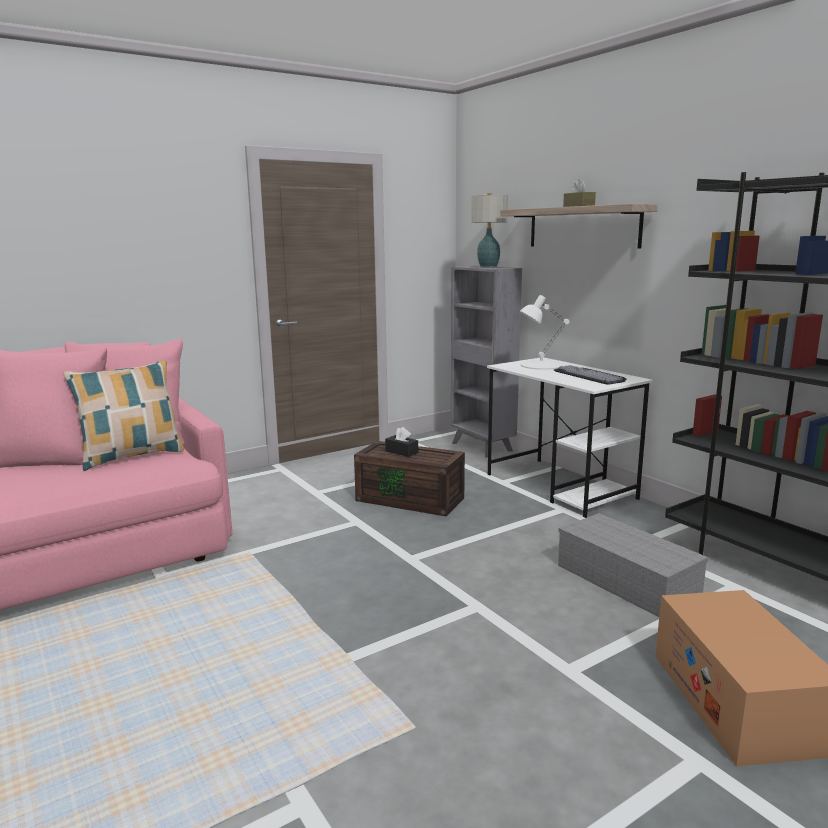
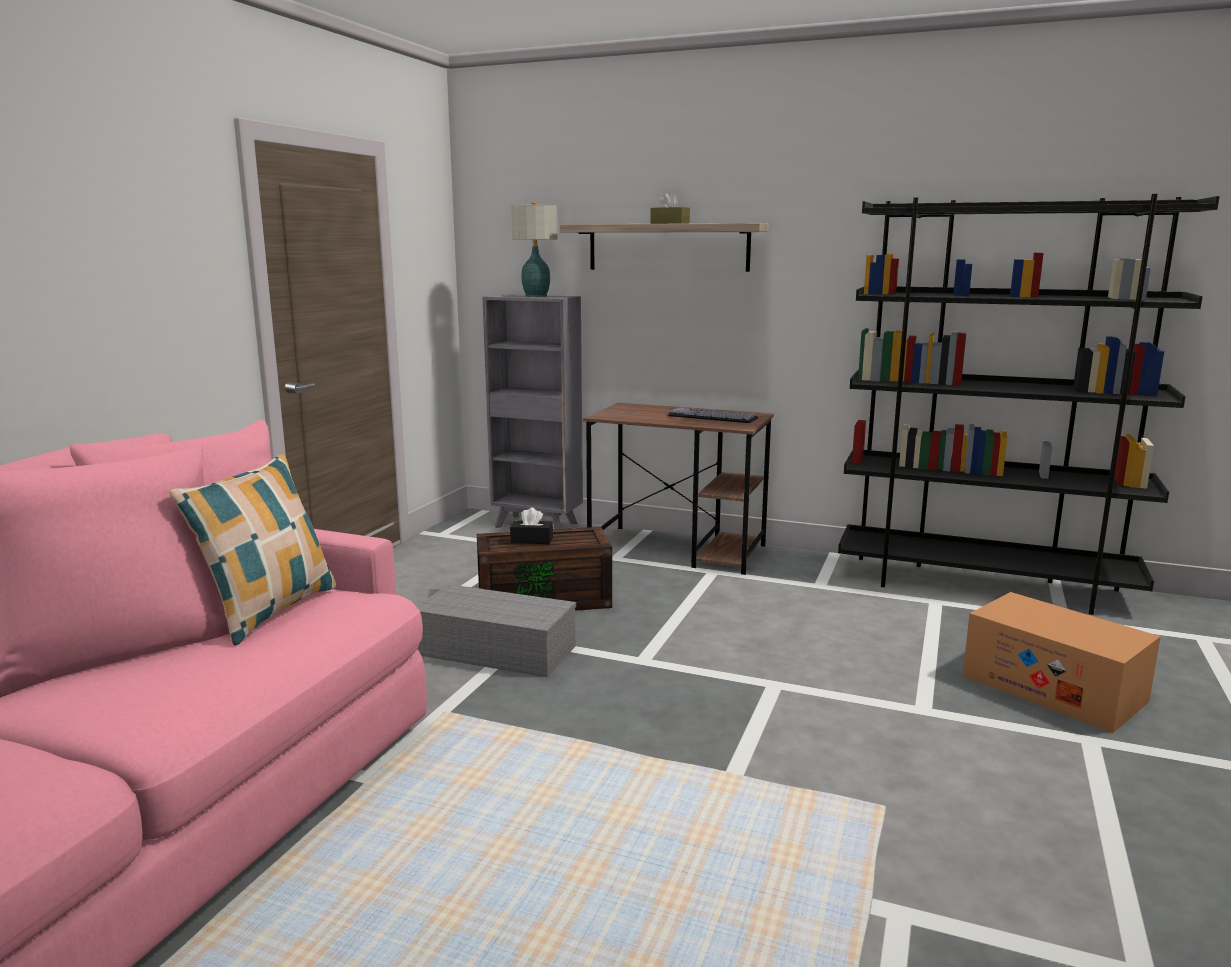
camera: 35 degrees left, 0 degrees up
(540, 365) = (638, 411): white table lamp -> none
(560, 486) = (678, 550): white desk -> brown desk
(629, 581) = (859, 621): grey storage box -> grey storage box (499, 650)

